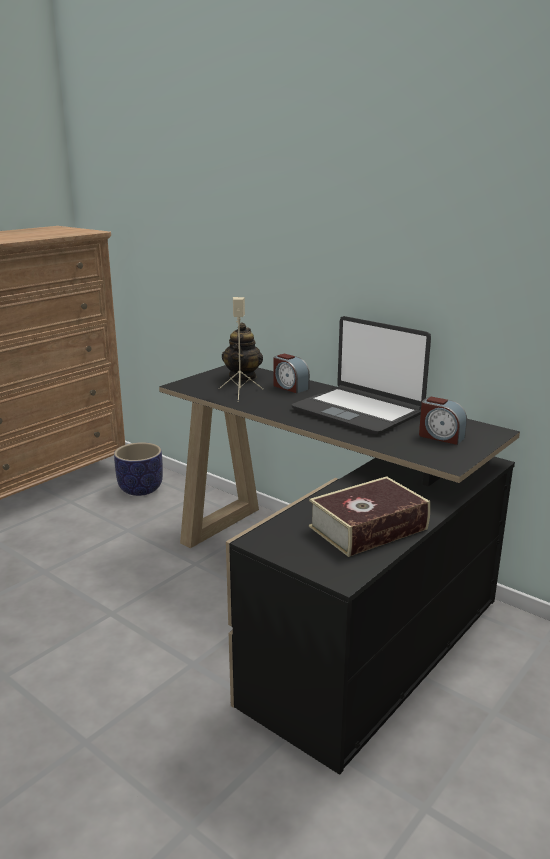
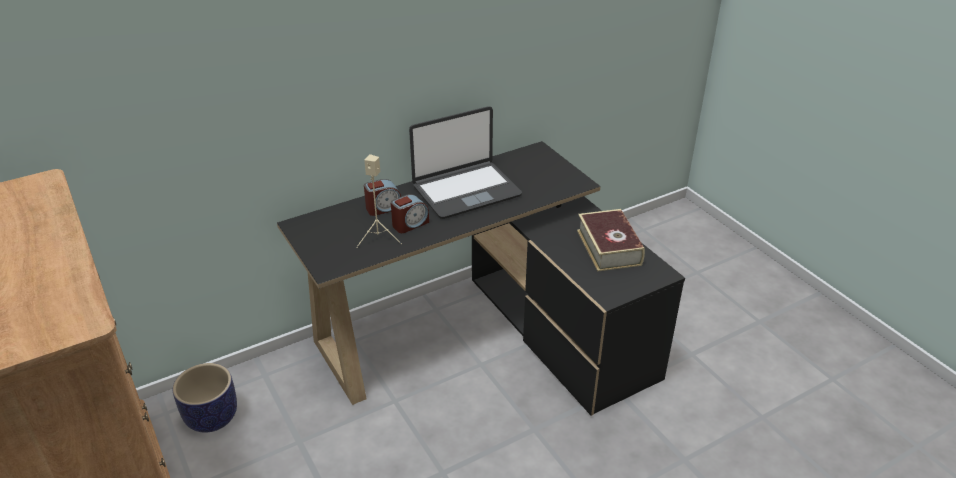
camera: 70 degrees left, 15 degrees up
(243, 377) = (333, 227): teapot -> none
(441, 436) = (536, 172): alarm clock -> alarm clock (410, 224)

